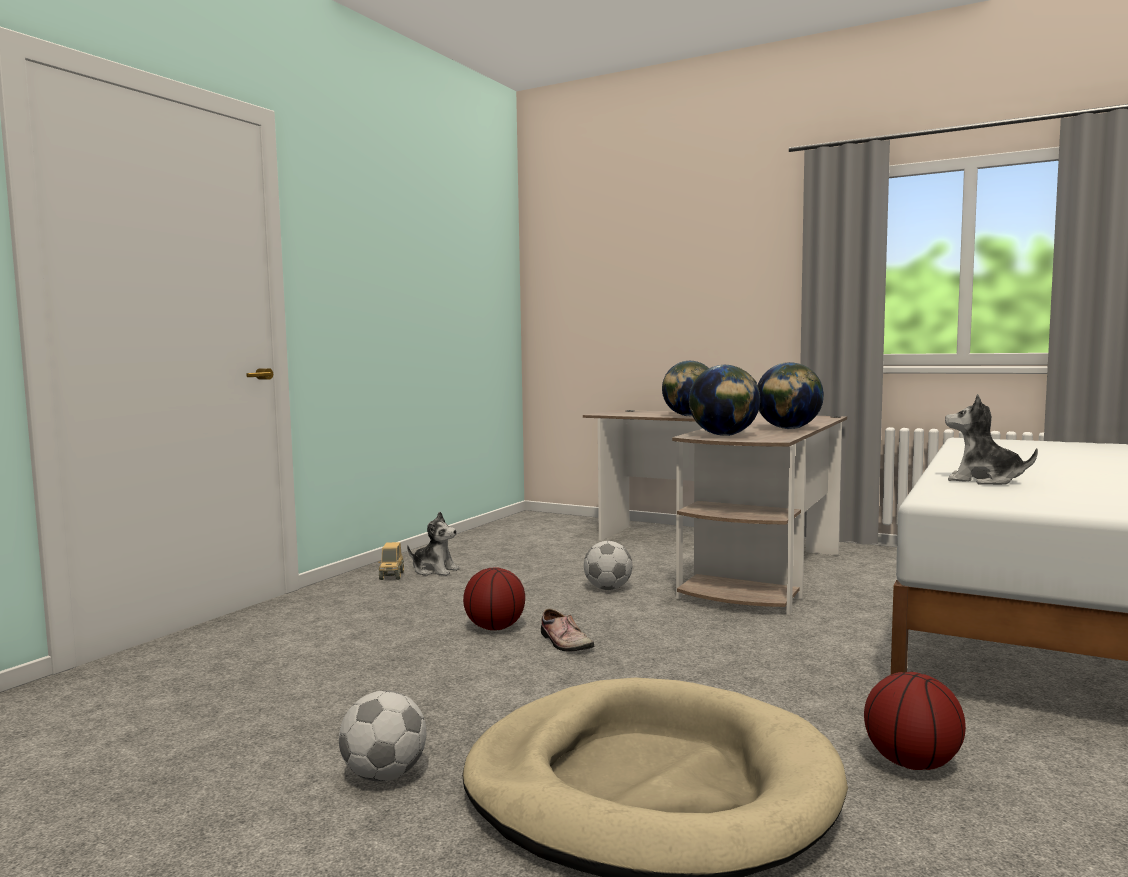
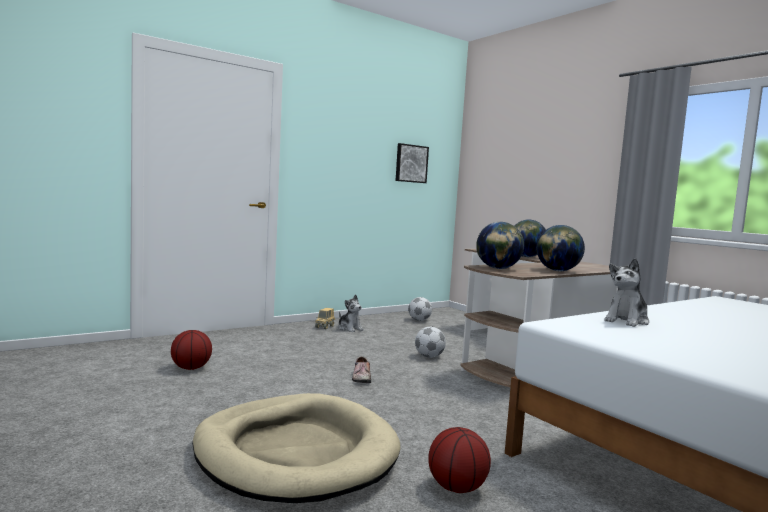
camera: 25 degrees right, 0 degrees up
(384, 775) = (192, 411): football -> football (419, 320)
(464, 287) = (411, 163): none -> picture
(495, 628) = (337, 362): basketball -> basketball (191, 368)
(983, 481) = (626, 321): plush toy -> plush toy turned 105 degrees counterclockwise

